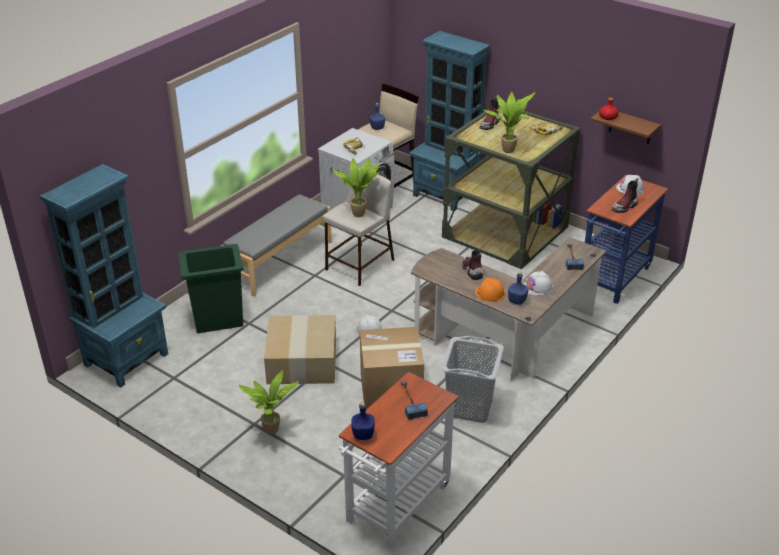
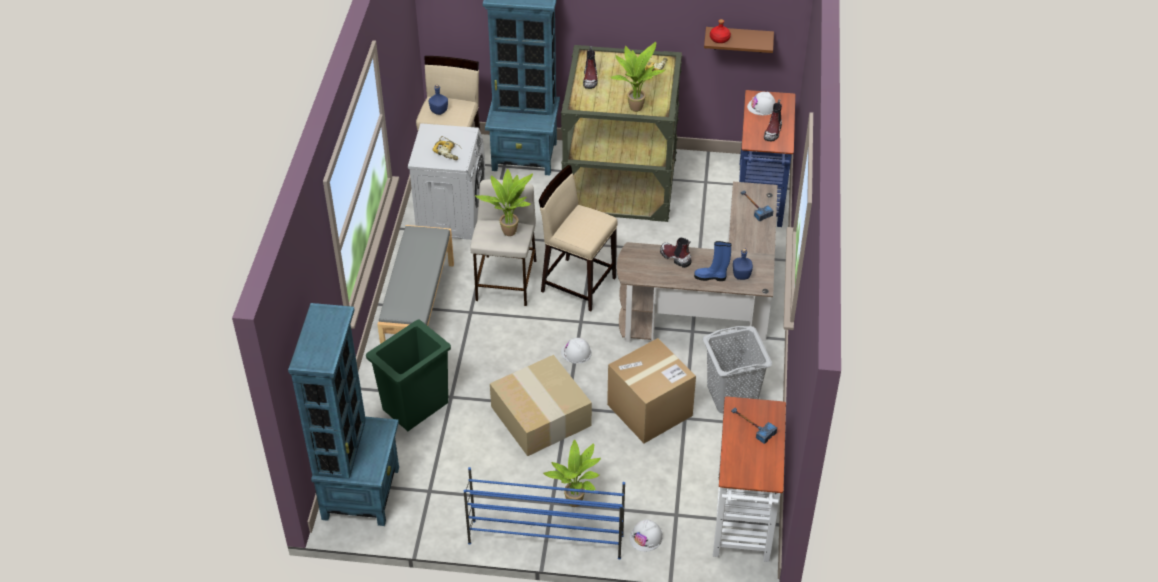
camera: 30 degrees left, 10 degrees up
(225, 447) = (545, 539): none -> blue shoe rack
(362, 435) = (739, 476): blue bottle -> none
(412, 285) = (578, 283): none -> beige stool
(489, 293) = (711, 277): orange hard hat -> blue boot
(537, 287) = (748, 252): white hard hat -> white hard hat (646, 537)

